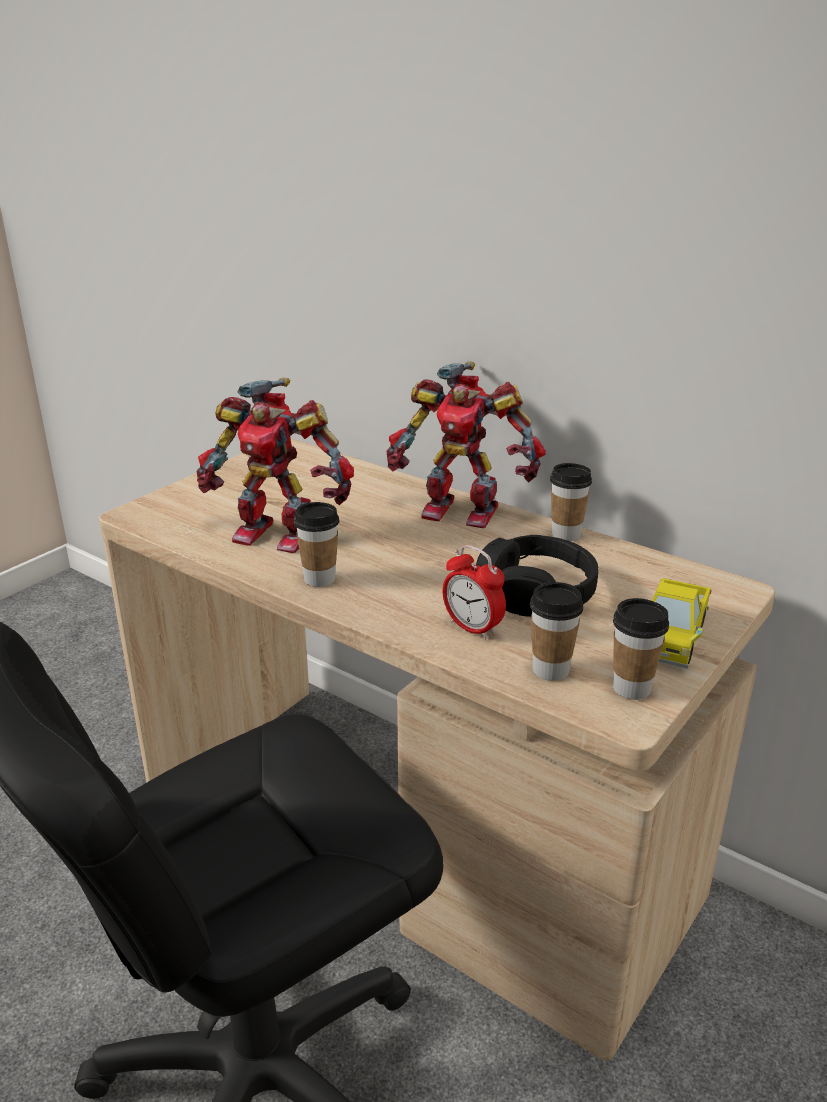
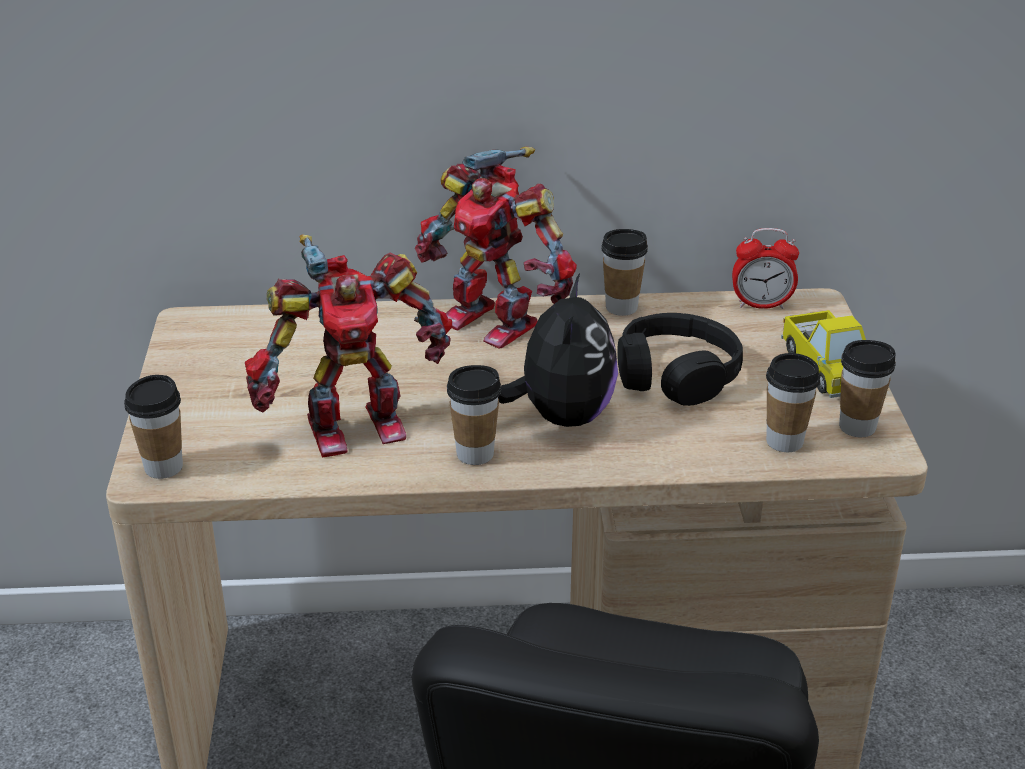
camera: 40 degrees left, 5 degrees up
(148, 512) = (163, 467): none -> cup
(411, 581) = (561, 416): none -> plush toy
(461, 510) = (494, 320): toy robot -> toy robot turned 60 degrees clockwise
(472, 628) = (676, 435): alarm clock -> alarm clock (761, 305)

